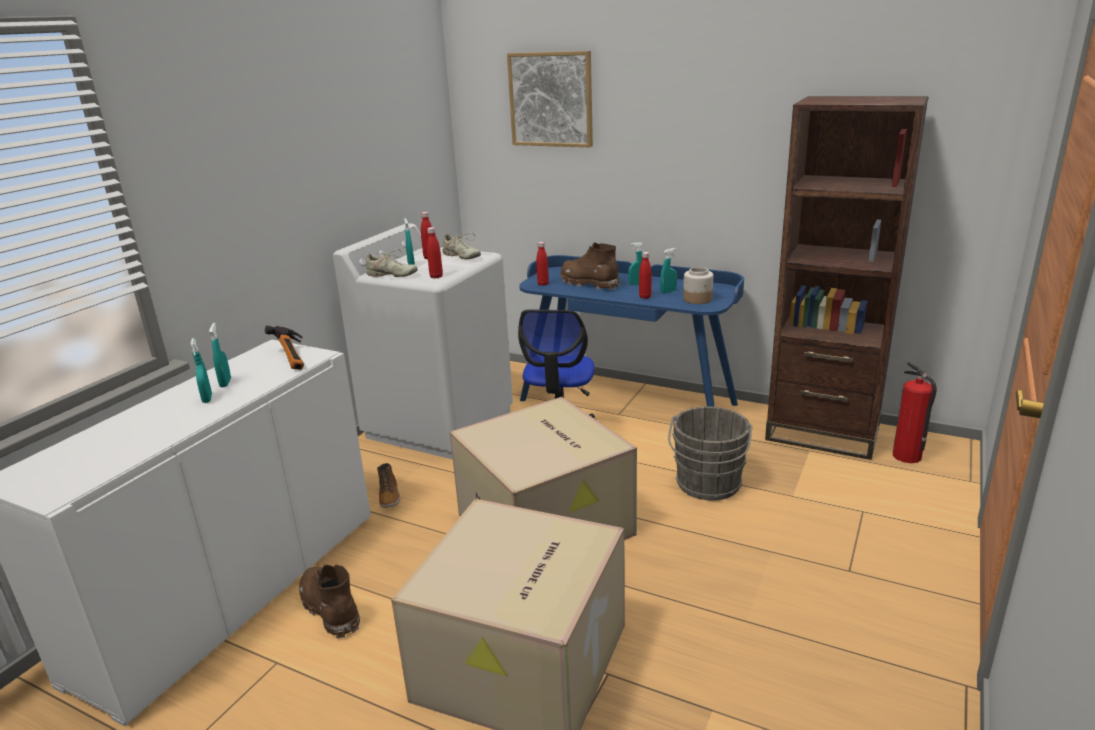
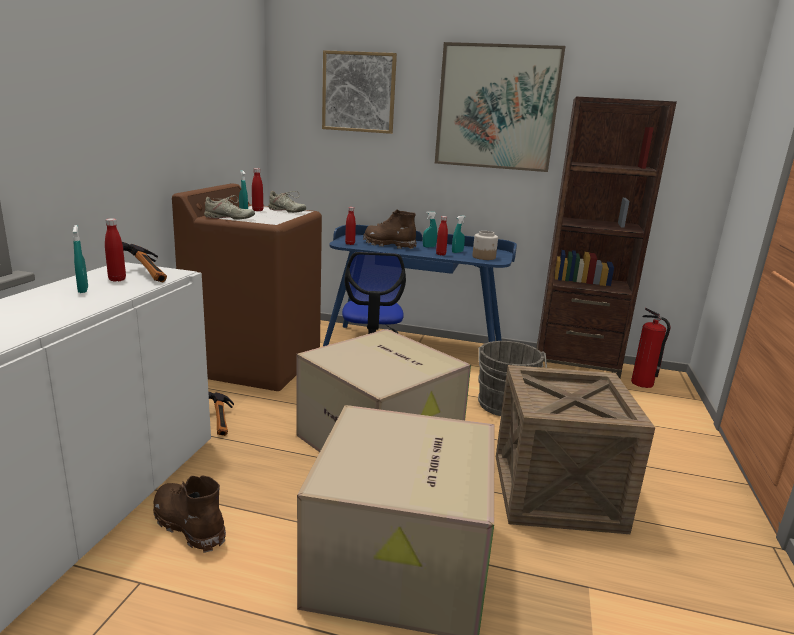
camera: 15 degrees left, 5 degrees down
(207, 399) = (67, 301): turquoise spray bottle -> none
(389, 496) = (224, 422): boot -> hammer
(436, 276) = (272, 221): red bottle -> red bottle (117, 279)
(440, 423) = (256, 363): white washing machine -> brown washing machine
(714, 110) = (496, 108): none -> picture
(724, 598) = (556, 492): none -> crate

